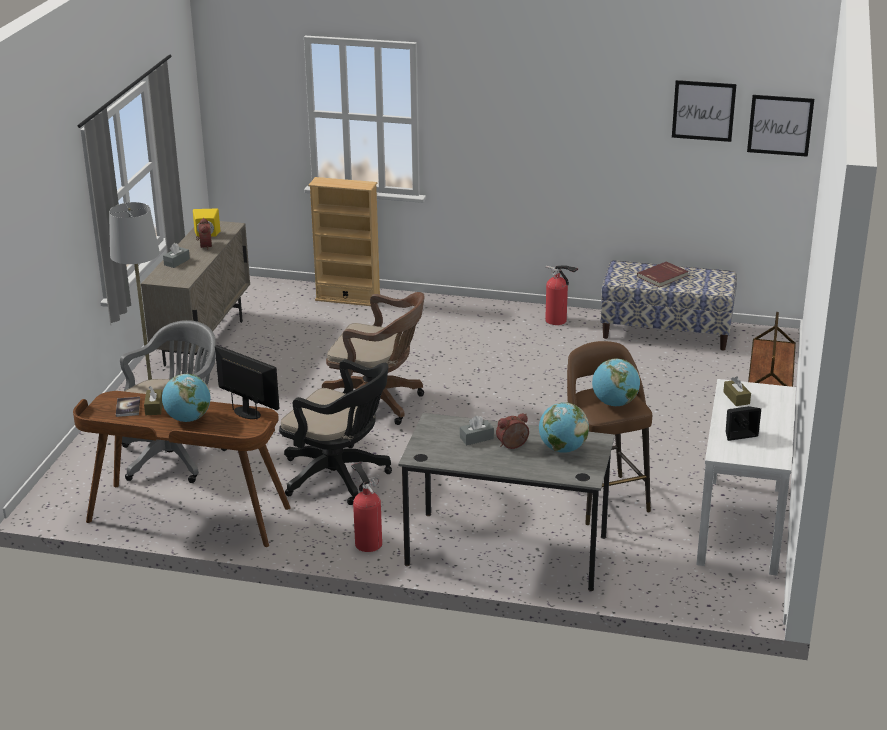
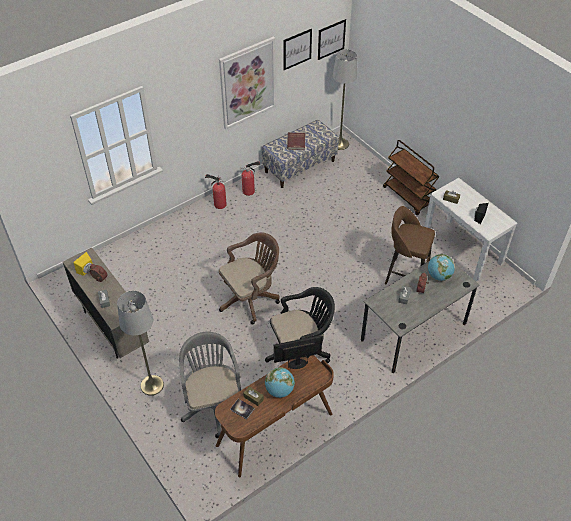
camera: 50 degrees left, 20 degrees up
(348, 299) = (137, 246): beige bookcase -> none
(367, 542) = (363, 375): fire extinguisher -> fire extinguisher (218, 204)
(598, 127) = (247, 83): none -> picture
(614, 403) = (419, 236): globe -> none
(766, 339) = (340, 144): none -> grey floor lamp

